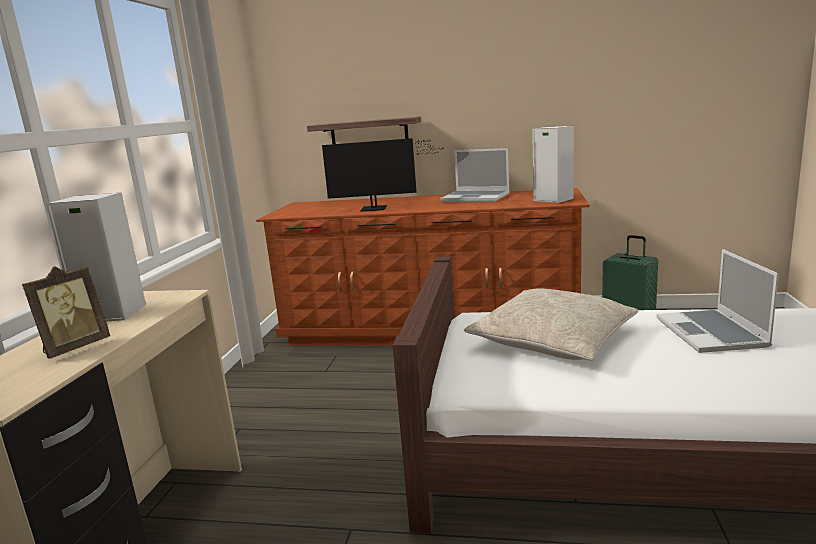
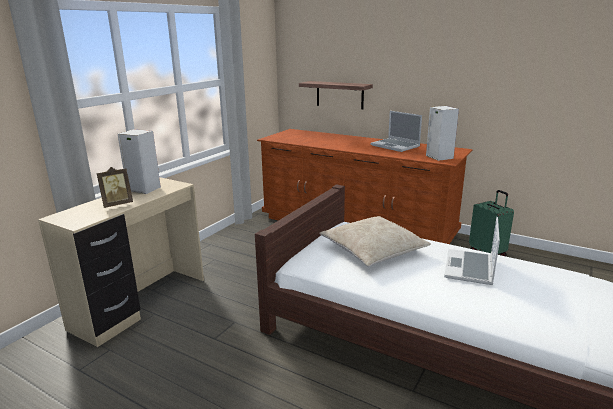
camera: 20 degrees right, 5 degrees up
(378, 208) = (329, 143): monitor -> none

